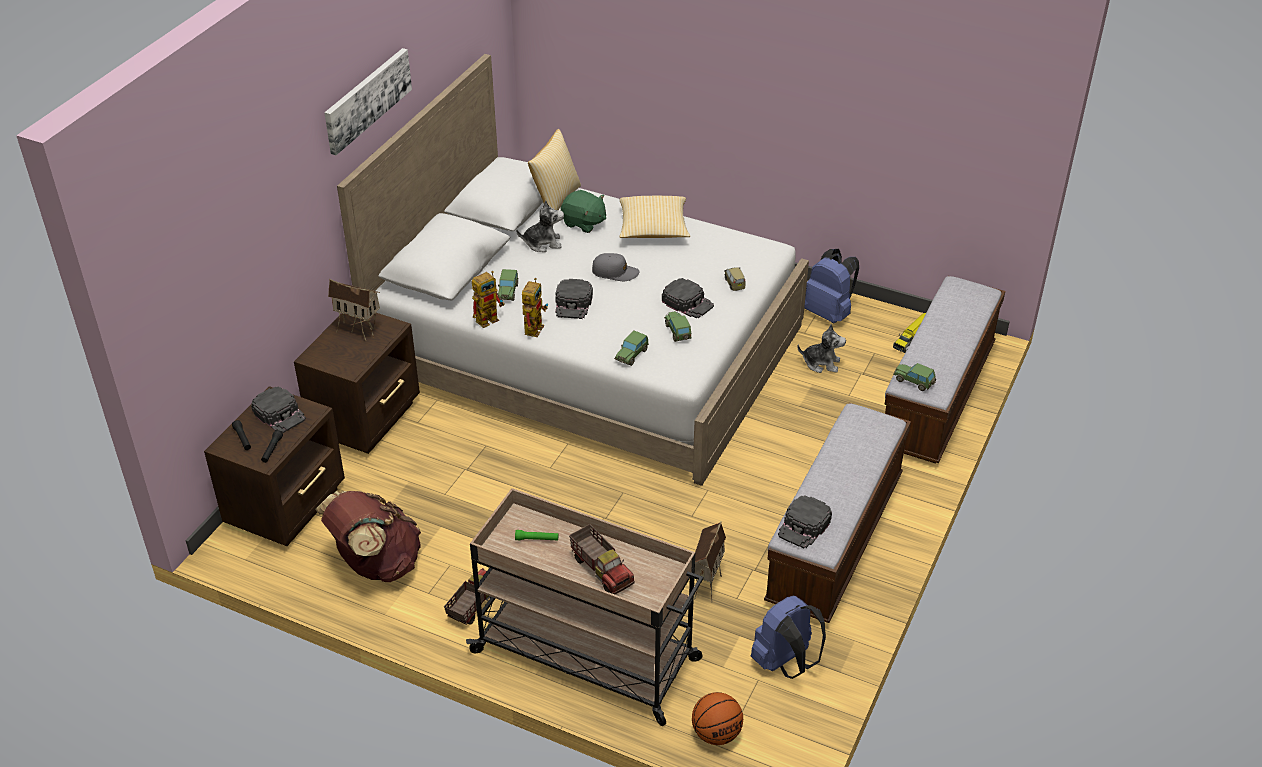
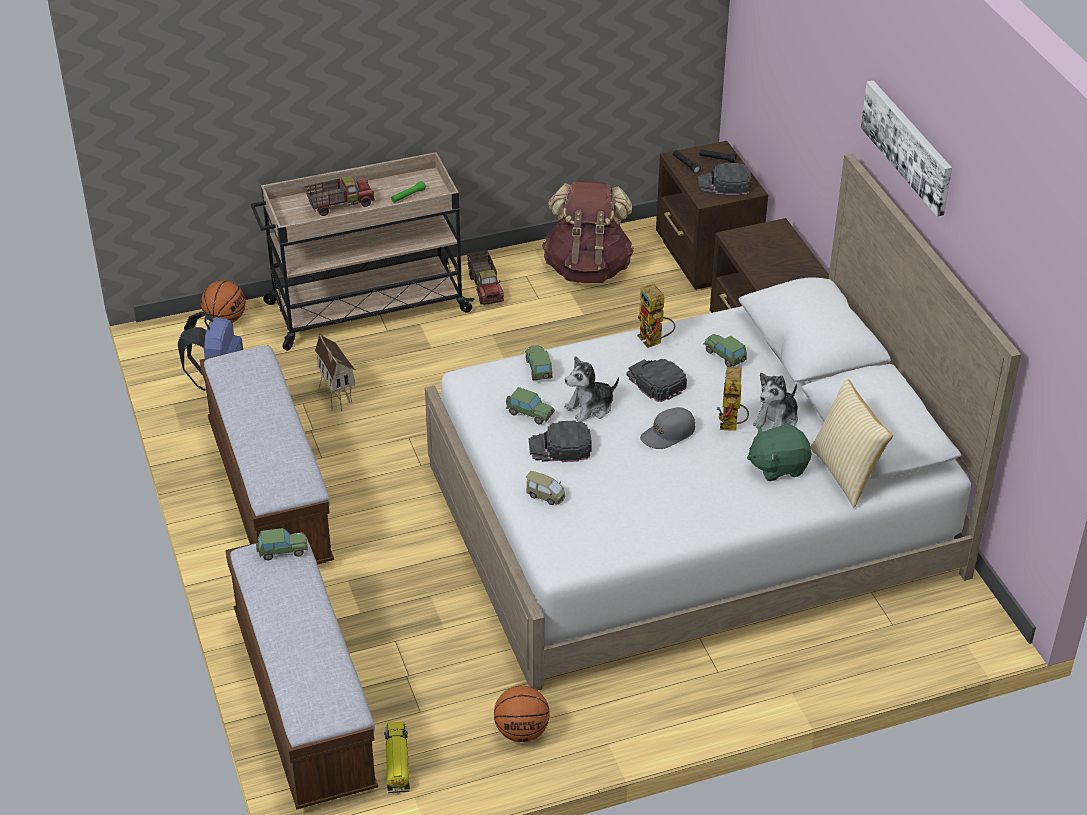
camera: 135 degrees right, 0 degrees up
(359, 330) = (784, 264): toy house -> none
(490, 317) = (700, 326): toy robot -> toy robot (731, 427)
(602, 569) = (340, 205): toy truck -> toy truck turned 150 degrees clockwise
(653, 229) = (705, 505): pillow -> none
(804, 526) = (253, 366): black cap -> none
(821, 363) = (460, 659): plush toy -> plush toy (590, 407)
(829, 313) = (521, 732): blue backpack -> basketball

